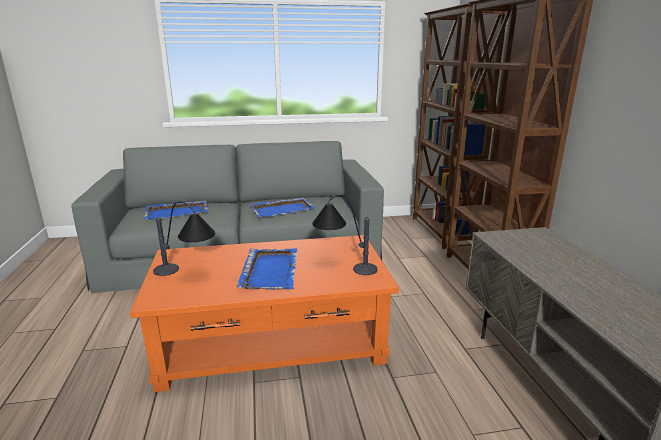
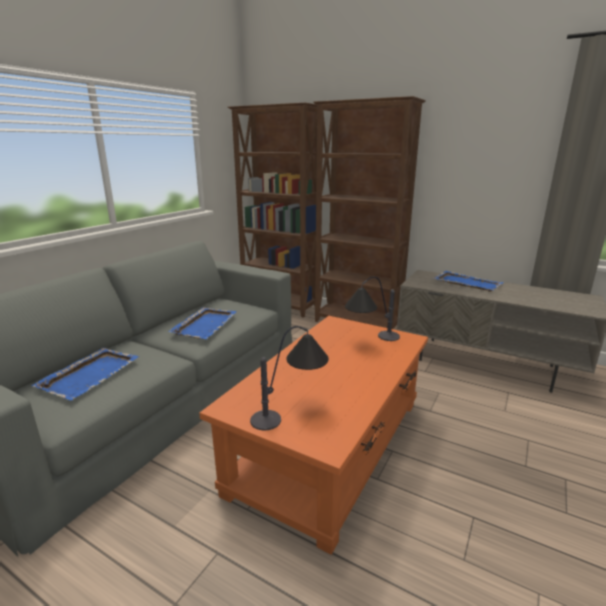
camera: 50 degrees left, 0 degrees up
(270, 270) = (342, 369): blue tray -> blue tray (466, 283)

